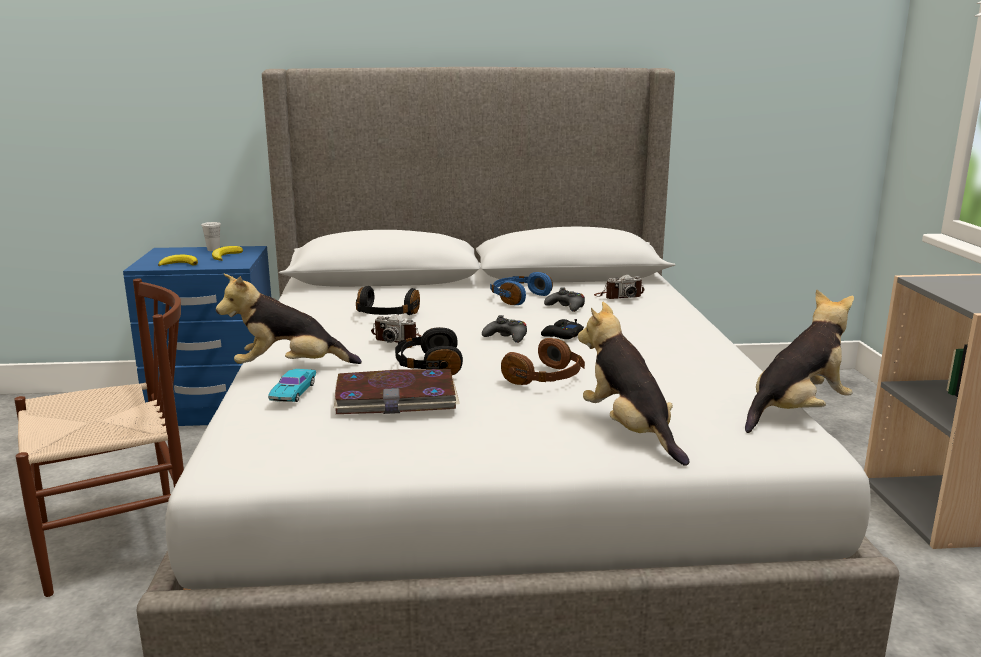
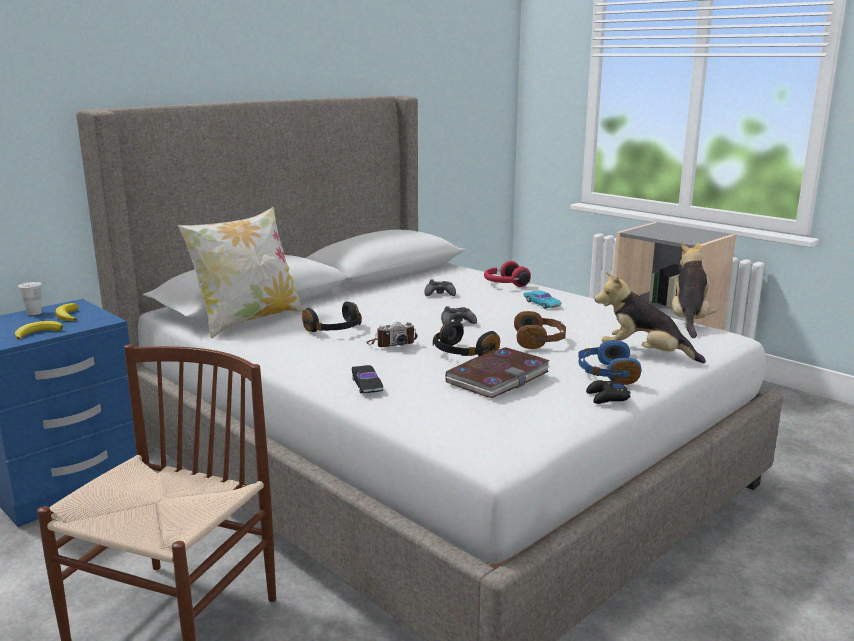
camera: 40 degrees left, 0 degrees up
(289, 368) = (366, 384): plush toy -> black toy car
(293, 391) = (420, 396): turquoise toy car -> turquoise toy car (541, 303)
(345, 291) = (248, 321): none -> pillow
(518, 298) = (393, 295): blue headphones -> blue headphones (606, 374)
(561, 335) = (484, 312): black game controller -> black game controller (607, 397)
(619, 296) = (455, 280): camera -> none
(663, 313) = (505, 284): none -> red headphones

